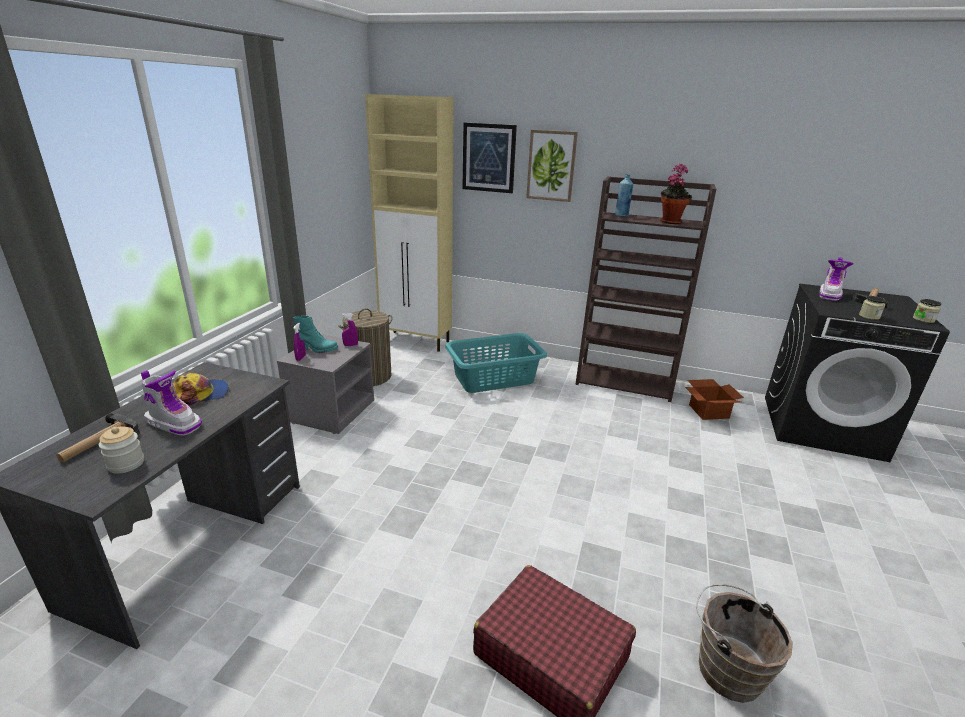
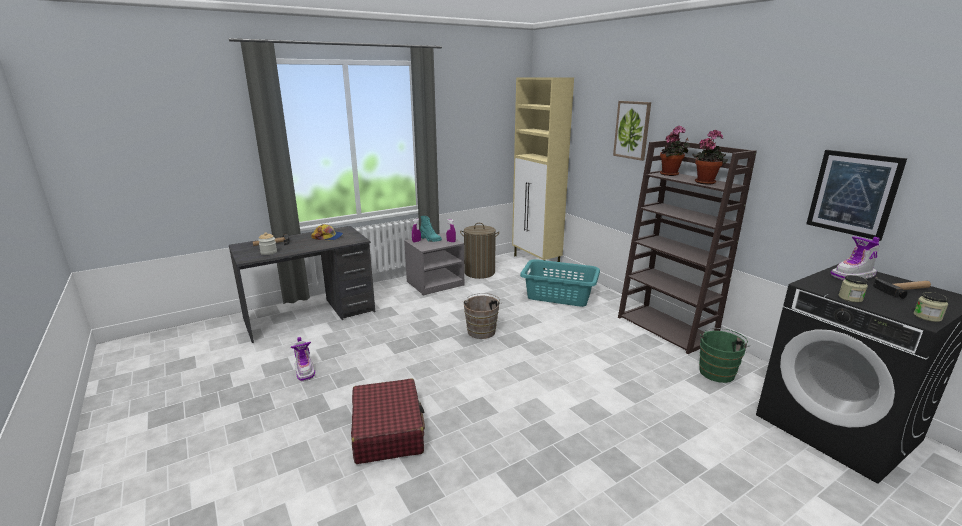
camera: 40 degrees right, 5 degrees down
(174, 423) = (303, 244): boot -> boot (305, 371)
(489, 158) = (593, 123): picture -> picture (853, 193)
(621, 216) = (671, 174): blue bottle -> potted plant
(708, 411) = (717, 371): cardboard box -> green bucket
(725, 667) = (471, 491): brown bucket -> brown bucket (482, 330)

